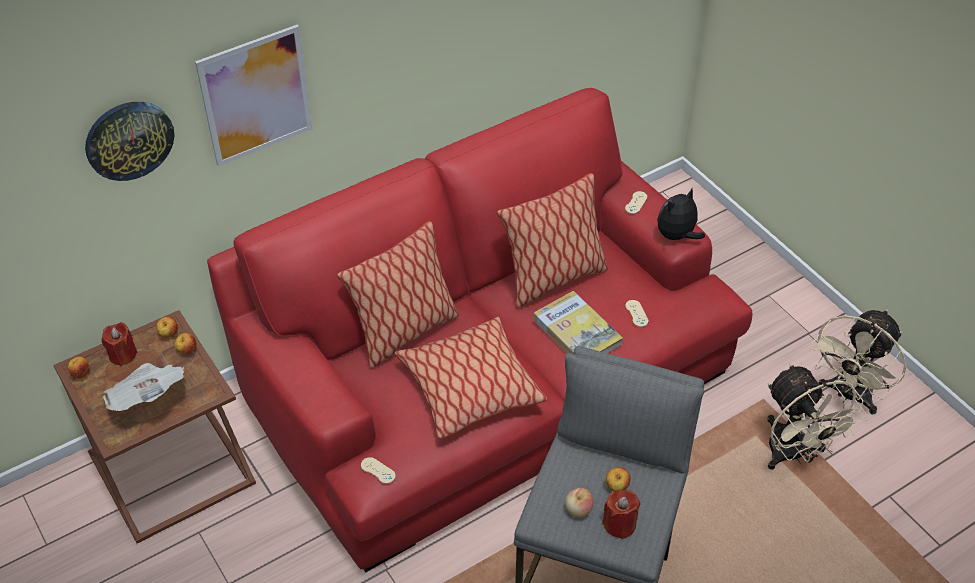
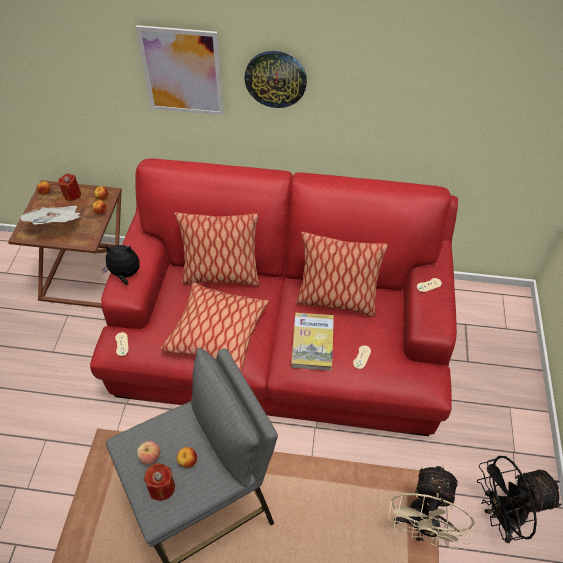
camera: 40 degrees right, 5 degrees up
(129, 140) = (89, 60): wall clock -> wall clock (275, 79)
(677, 236) = (432, 324): plush toy -> plush toy (125, 274)
(848, 395) = (500, 515): beige fan -> black fan

